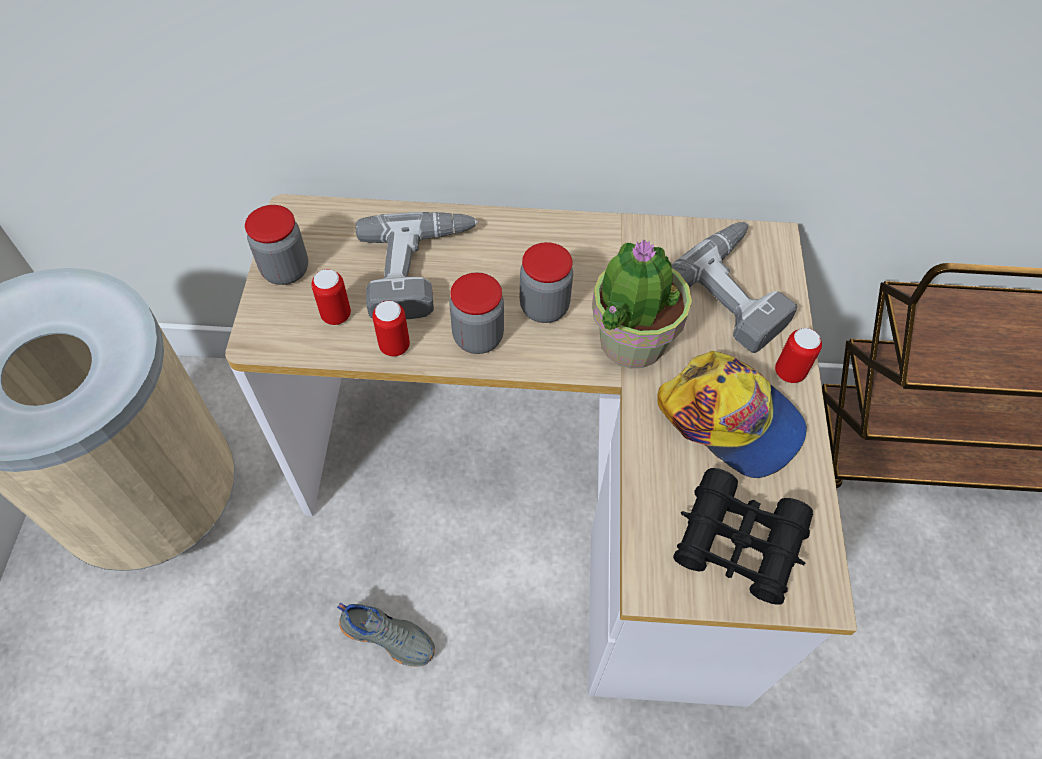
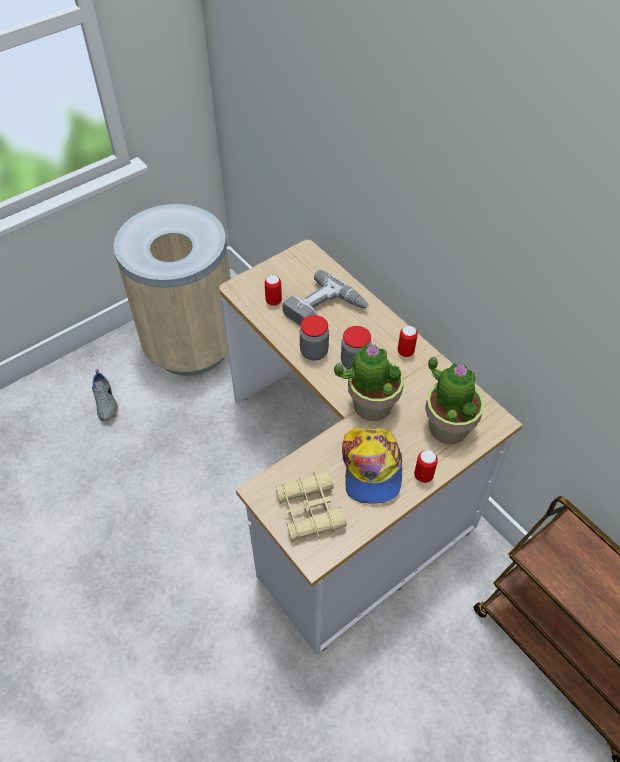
camera: 50 degrees right, 5 degrees down
(285, 270) = (277, 270): jar -> none
(389, 635) = (212, 476): grey shoe -> grey shoe (106, 402)
(394, 346) = (279, 329): can -> can (405, 352)
(738, 291) = (448, 426): power drill -> potted plant
(738, 543) = (309, 510): black binoculars -> beige binoculars

